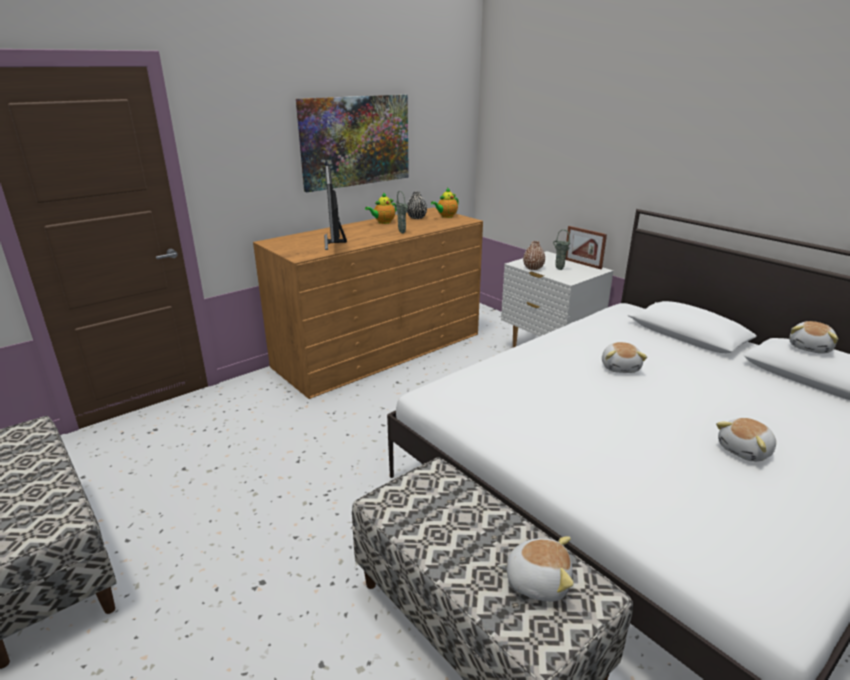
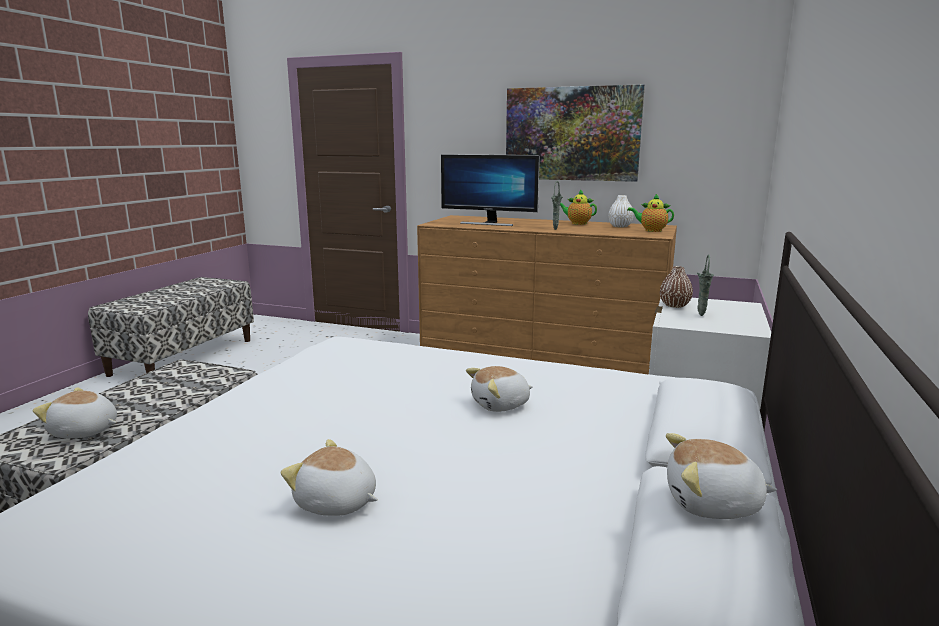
camera: 60 degrees right, 10 degrees down
(334, 241) = (488, 223): monitor -> monitor turned 120 degrees counterclockwise
(416, 218) = (620, 226): black vase -> white vase
(537, 580) = (84, 431): plush toy -> plush toy turned 120 degrees clockwise
(582, 264) = (754, 322): picture frame -> none

